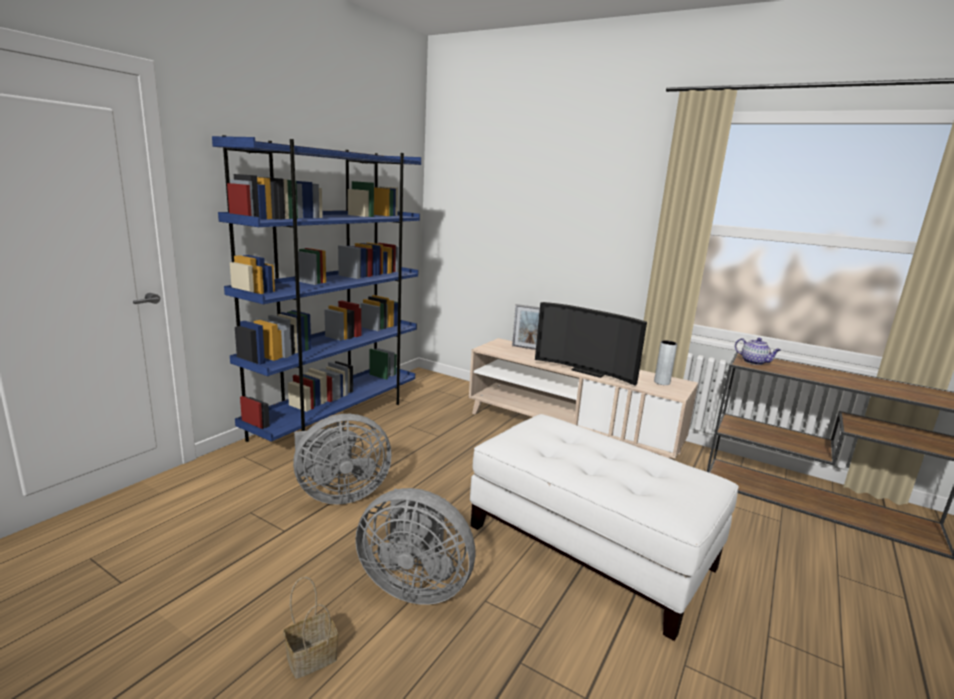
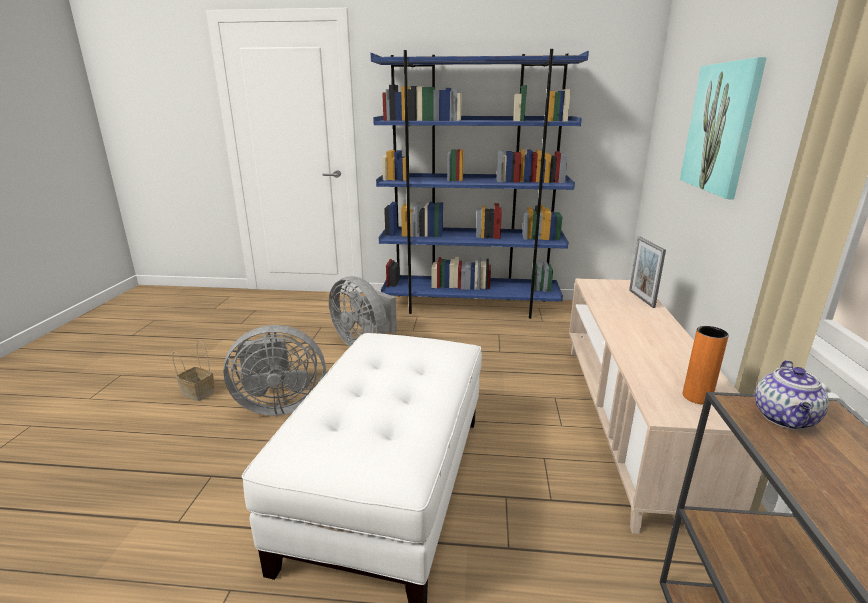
camera: 65 degrees right, 5 degrees up
(414, 585) = (278, 405): grey fan -> grey fan turned 90 degrees counterclockwise
(541, 223) = (720, 128): none -> picture
(588, 371) = (631, 340): television -> none
(662, 382) = (697, 397): grey vase -> orange vase

